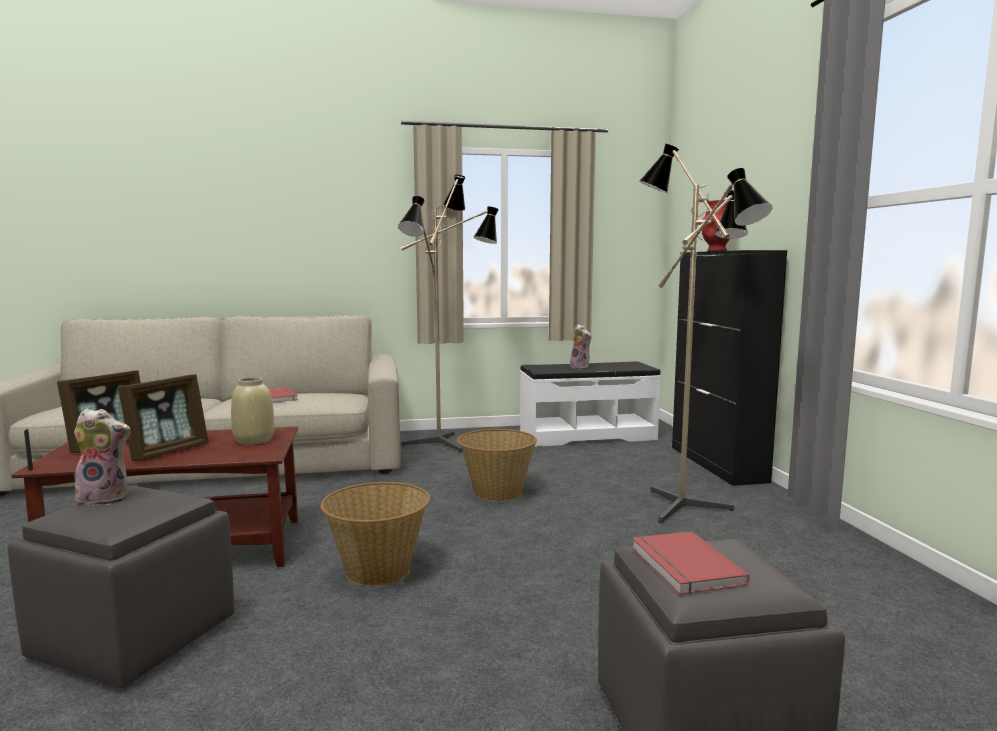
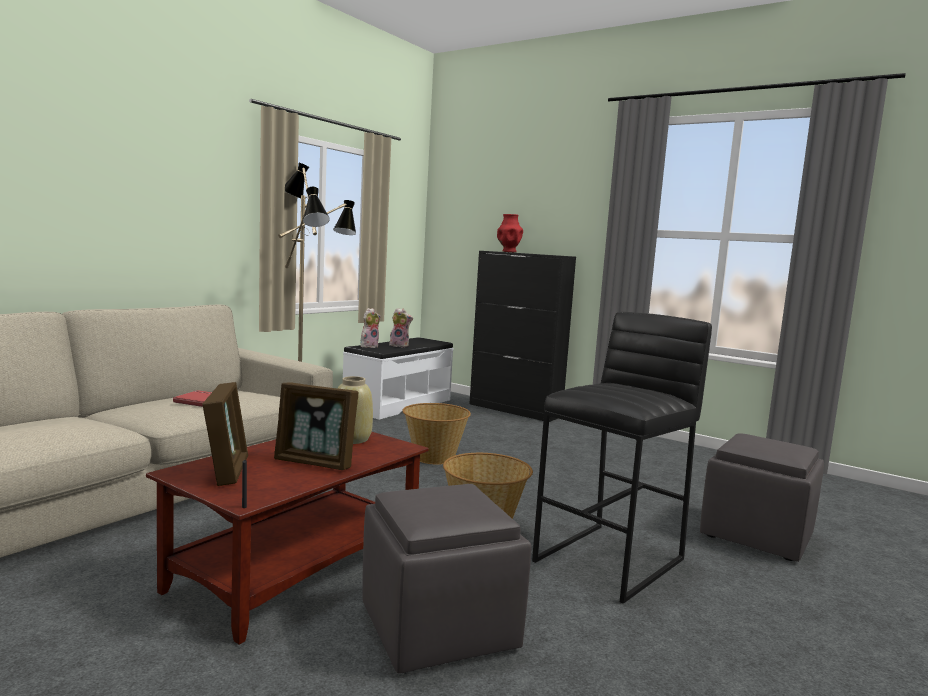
camera: 45 degrees left, 0 degrees up
(106, 498) = (417, 502): plush toy -> plush toy (369, 346)
(168, 452) = (315, 463): picture frame -> picture frame turned 120 degrees clockwise
(410, 659) = (611, 560): none -> black stool
(683, 566) = (764, 447): red book -> none
(689, 505) = (553, 439): floor lamp -> none

